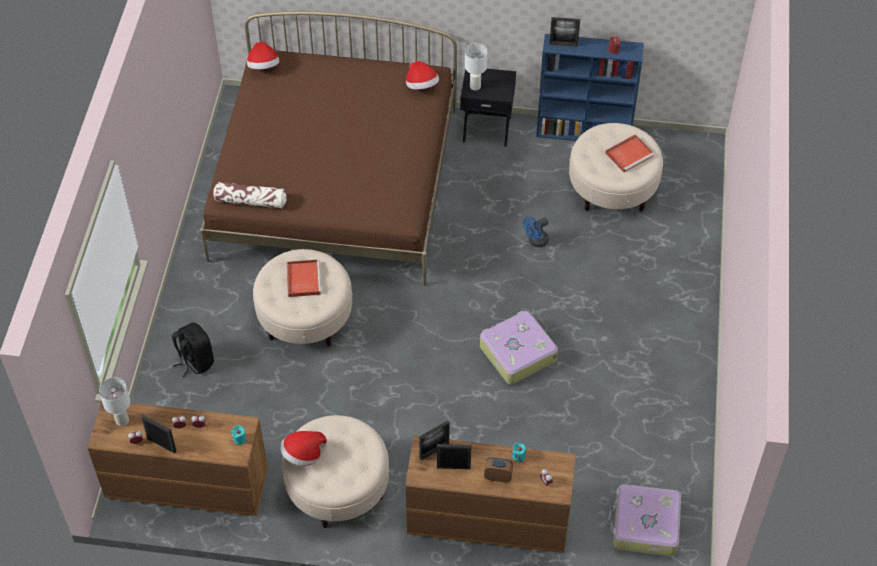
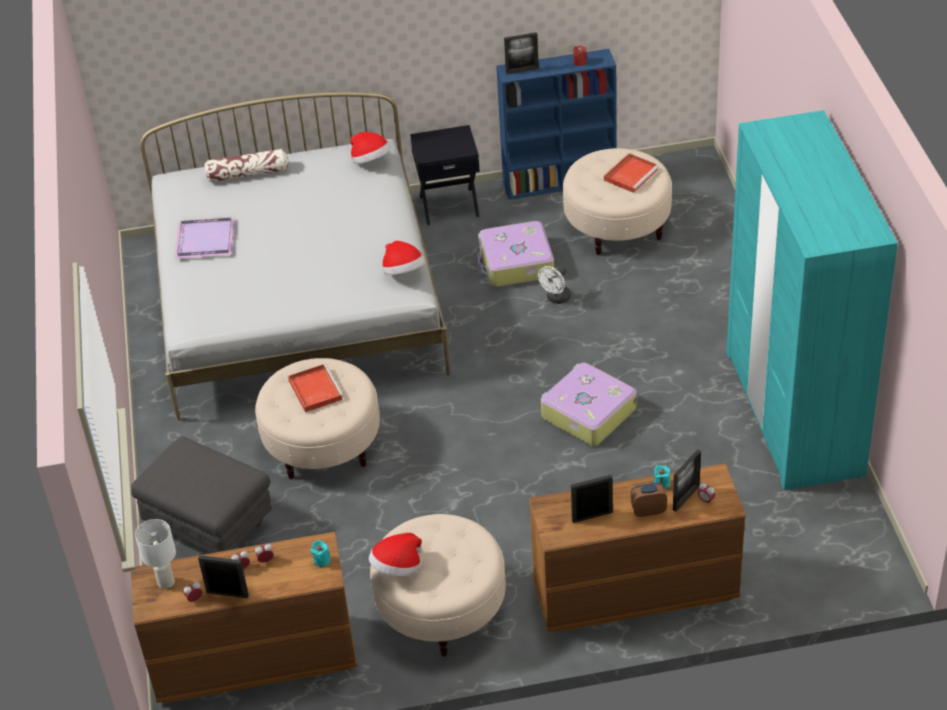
camera: 15 degrees left, 10 degrees down
(195, 361) = (208, 526): black backpack -> grey ottoman
(251, 201) = (221, 321): pillow -> pillow (248, 174)
(263, 67) = (177, 187): hat -> hat (403, 272)
(267, 122) = (206, 239): none -> purple tray
(336, 183) = (298, 302): brown bed -> white bed
(434, 451) = (561, 506): picture frame -> picture frame (686, 498)
(475, 86) = (430, 149): white table lamp -> none
(535, 241) = (556, 299): blue fan -> white fan
(644, 526) = (816, 544): suitcase -> suitcase (516, 263)
(678, 403) = (793, 412): none -> turquoise wardrobe

